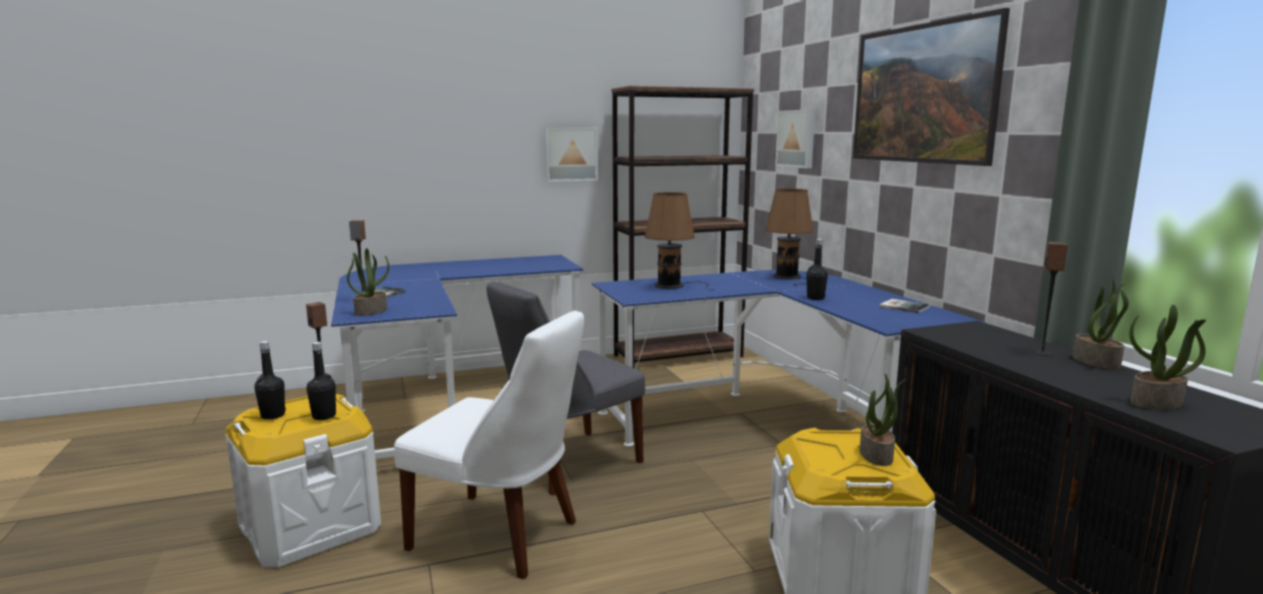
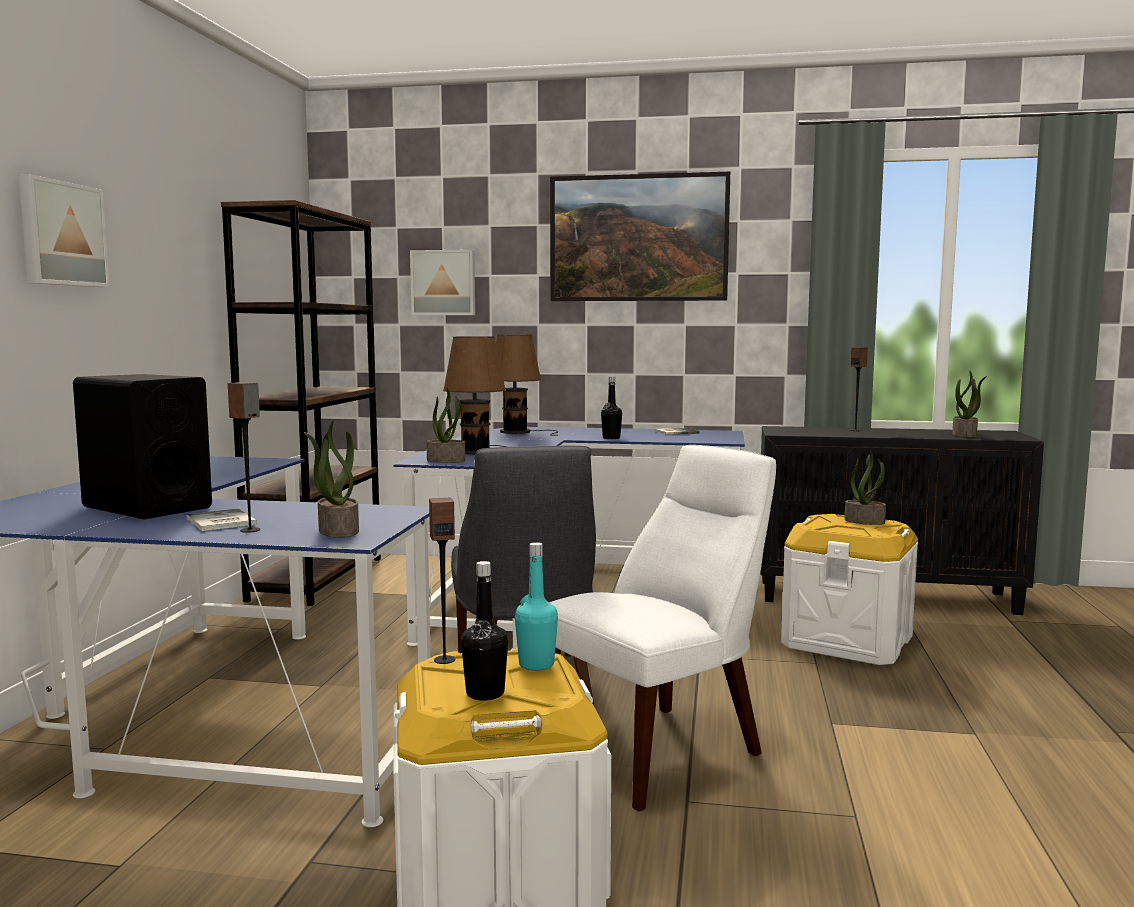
camera: 60 degrees left, 5 degrees down
(324, 416) = (536, 664): black bottle -> turquoise bottle
(407, 279) = (146, 507): none -> black speaker
(570, 154) = (182, 296): picture -> picture (61, 234)
(1097, 362) = (883, 429): potted plant -> potted plant (446, 460)

